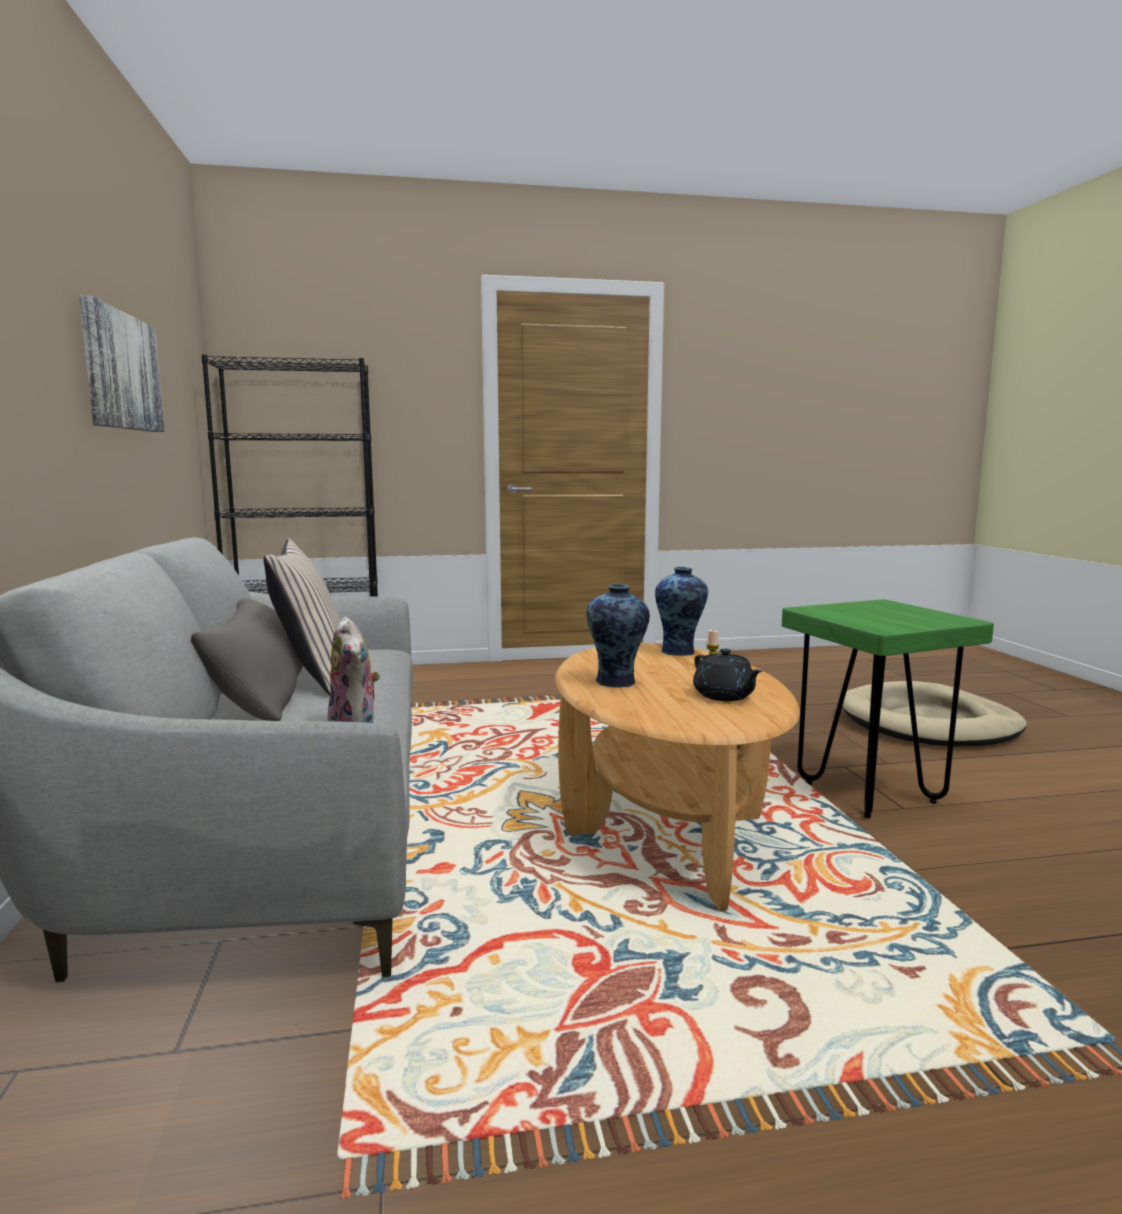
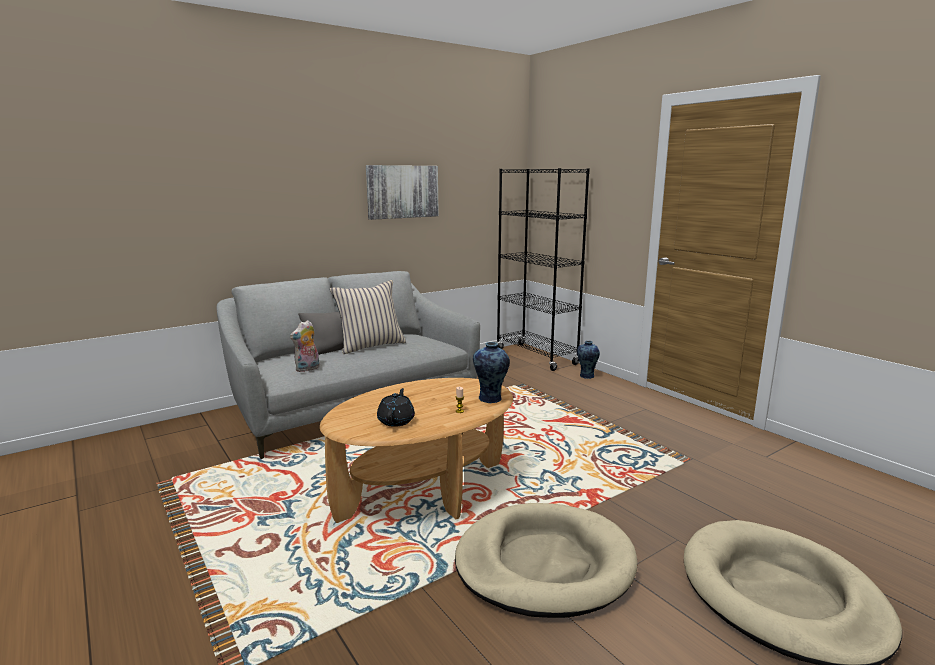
camera: 65 degrees right, 5 degrees up
(616, 682) = (403, 394): vase -> vase (586, 376)
(724, 696) = (396, 421): black teapot -> black teapot turned 150 degrees clockwise
(869, 793) = (544, 564): green stool -> beige dog bed

